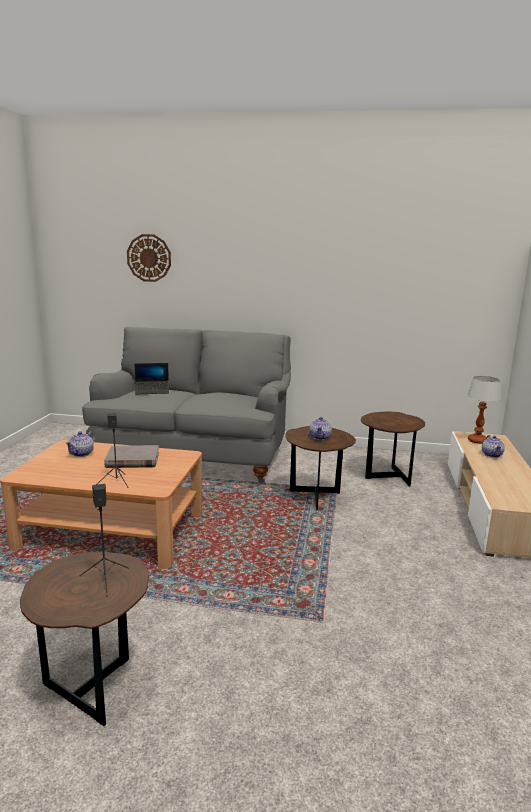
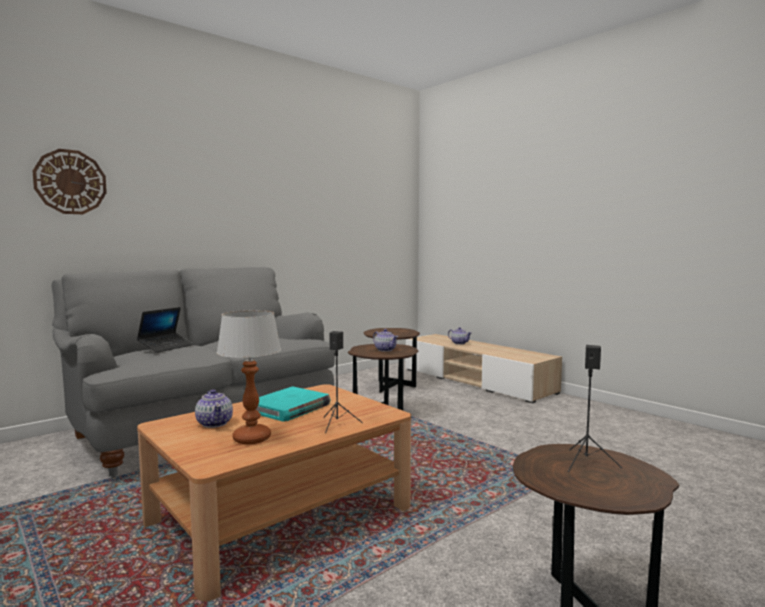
camera: 50 degrees left, 10 degrees down
(132, 460) = (289, 408): grey book -> turquoise book
(477, 441) = (432, 339): table lamp -> table lamp (251, 438)

